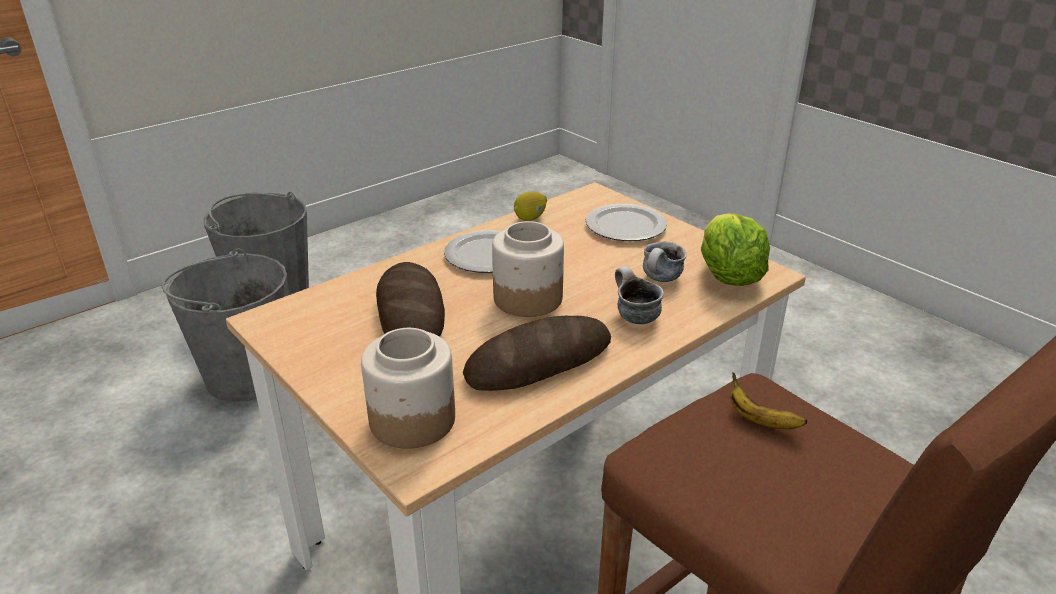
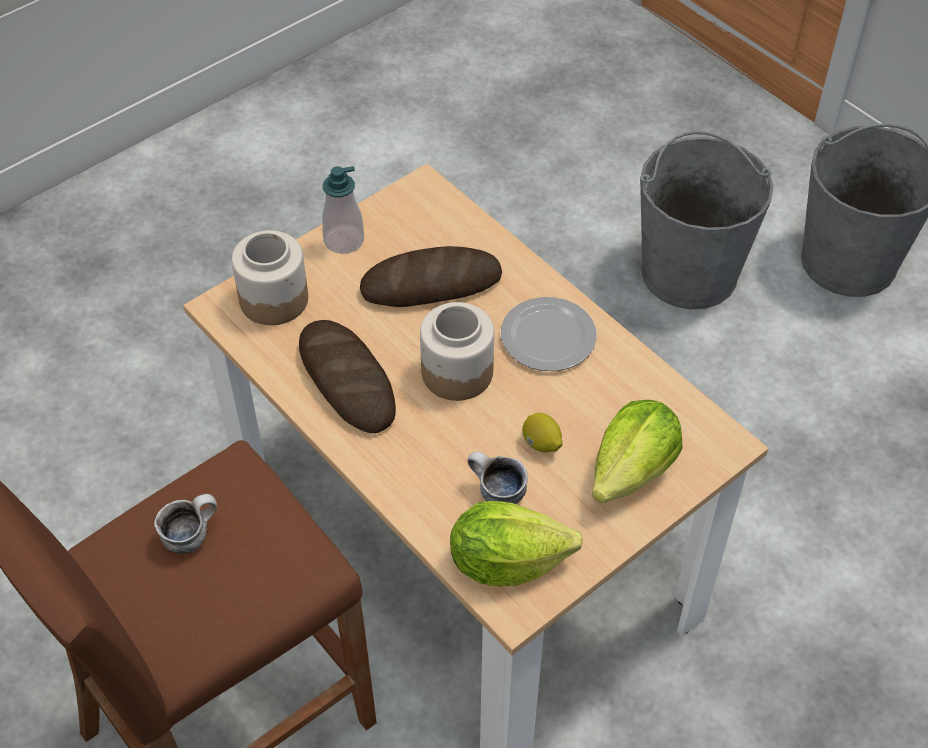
camera: 90 degrees right, 20 degrees up
(329, 370) = (344, 240): none -> soap dispenser
(530, 218) = (643, 375): lemon -> lemon (541, 444)
(625, 225) = (633, 471): plate -> lettuce
(632, 316) = (422, 459): mug -> mug (191, 534)
(760, 420) = (261, 551): banana -> none

